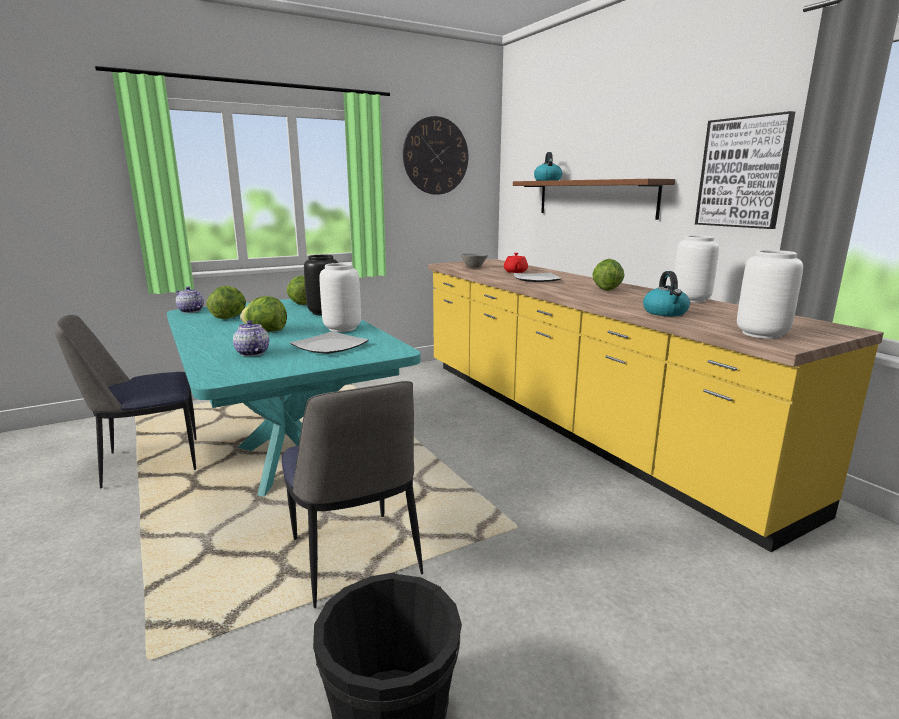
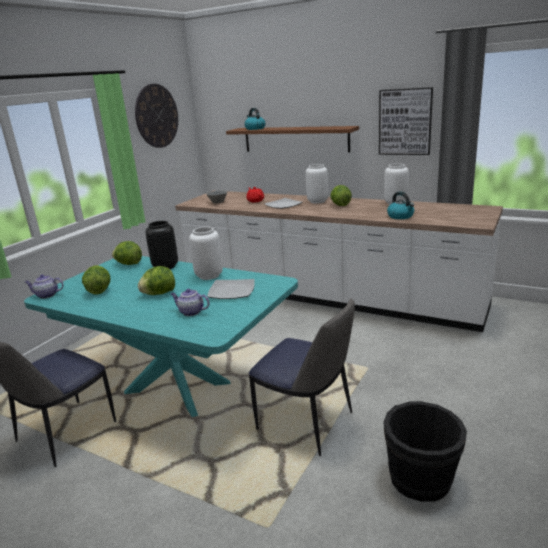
camera: 30 degrees left, 5 degrees up
(574, 422) = (326, 296): yellow counter -> white counter
(760, 334) = (463, 220): white vase -> white vase (317, 201)

